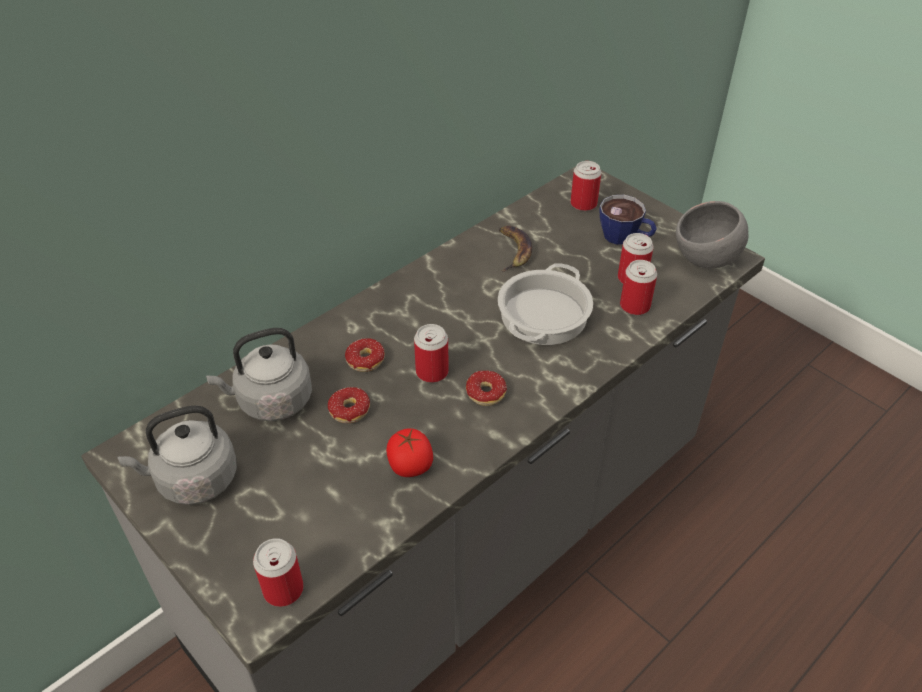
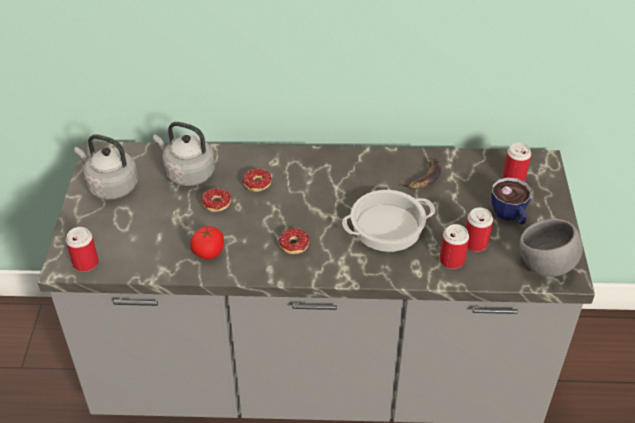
camera: 45 degrees right, 0 degrees up
(432, 372) = (282, 214): can -> none

